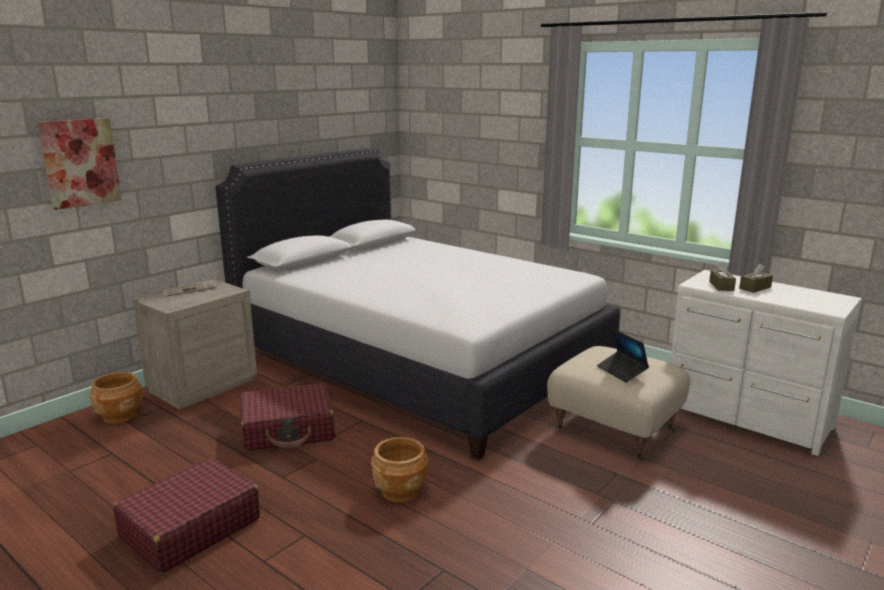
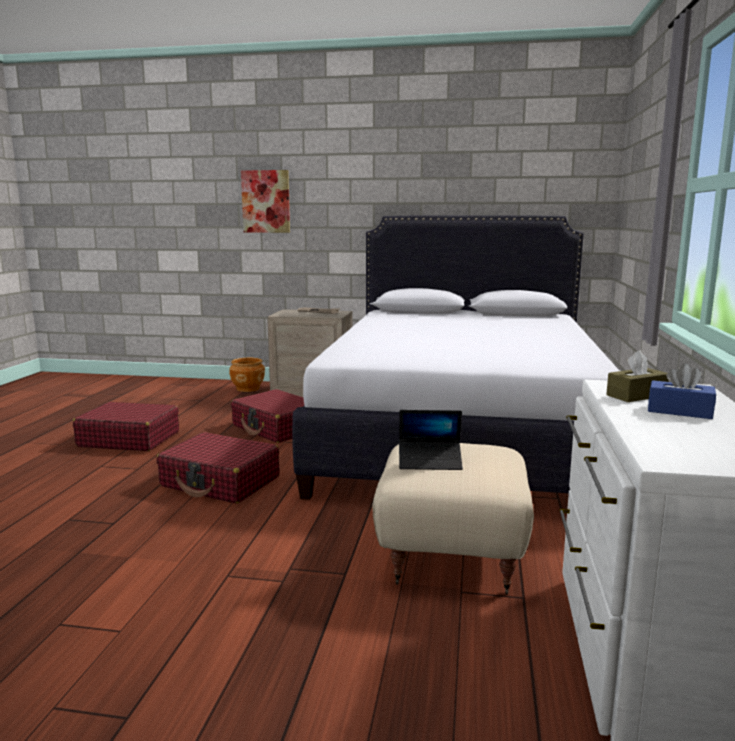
camera: 60 degrees right, 5 degrees down
(400, 490) = (220, 482): brown planter -> red suitcase
(622, 371) = (430, 462): laptop -> laptop turned 120 degrees counterclockwise
(755, 288) = (679, 411): brown tissue box -> blue tissue box

